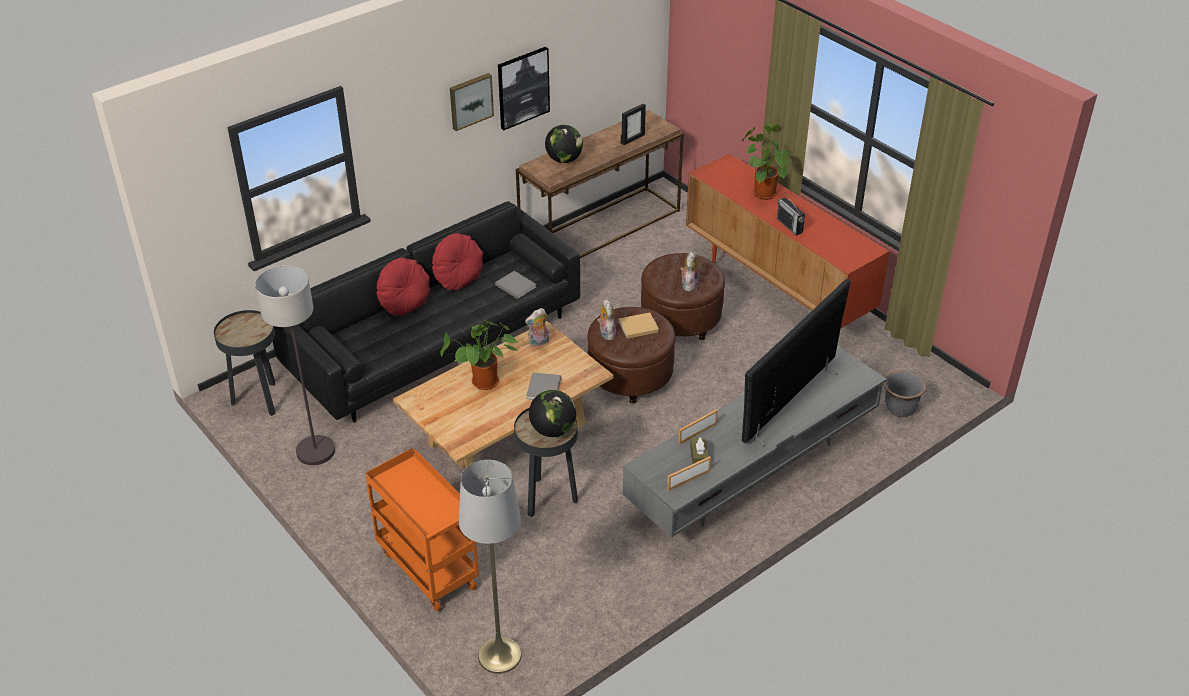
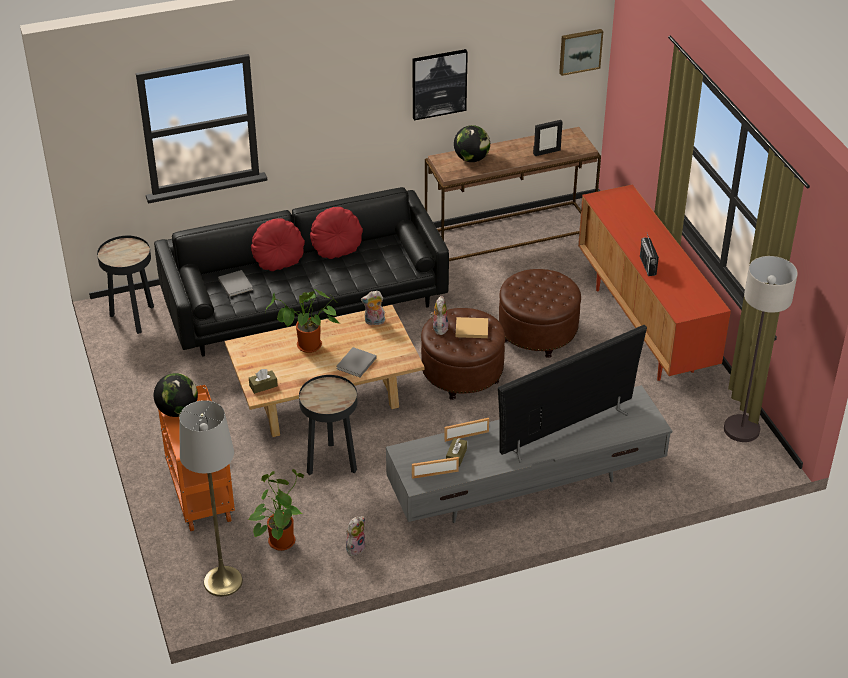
camera: 20 degrees right, 0 degrees up
(316, 460) = (155, 380): grey floor lamp -> grey floor lamp (741, 437)
(459, 435) = (263, 386): none -> brown tissue box
(470, 101) = (381, 87): picture -> picture (580, 51)
(515, 285) = (384, 266): grey book -> grey book (235, 284)
(552, 430) = (332, 400): globe -> globe (177, 411)
(688, 284) = (540, 301): plush toy -> plush toy (355, 547)
(762, 192) = (641, 228): potted plant -> potted plant (280, 539)
(899, 409) = (700, 466): grey planter -> none

